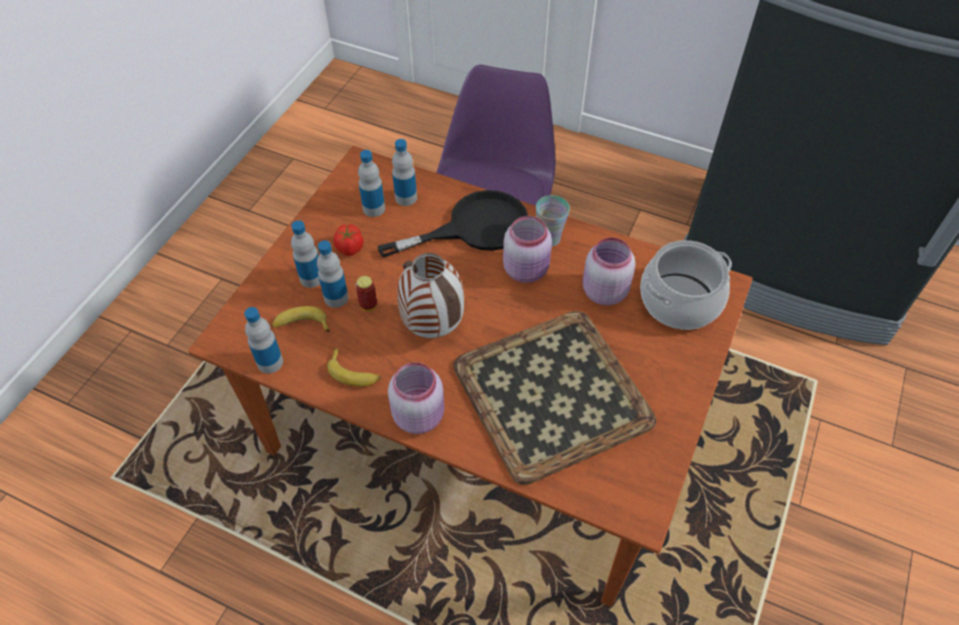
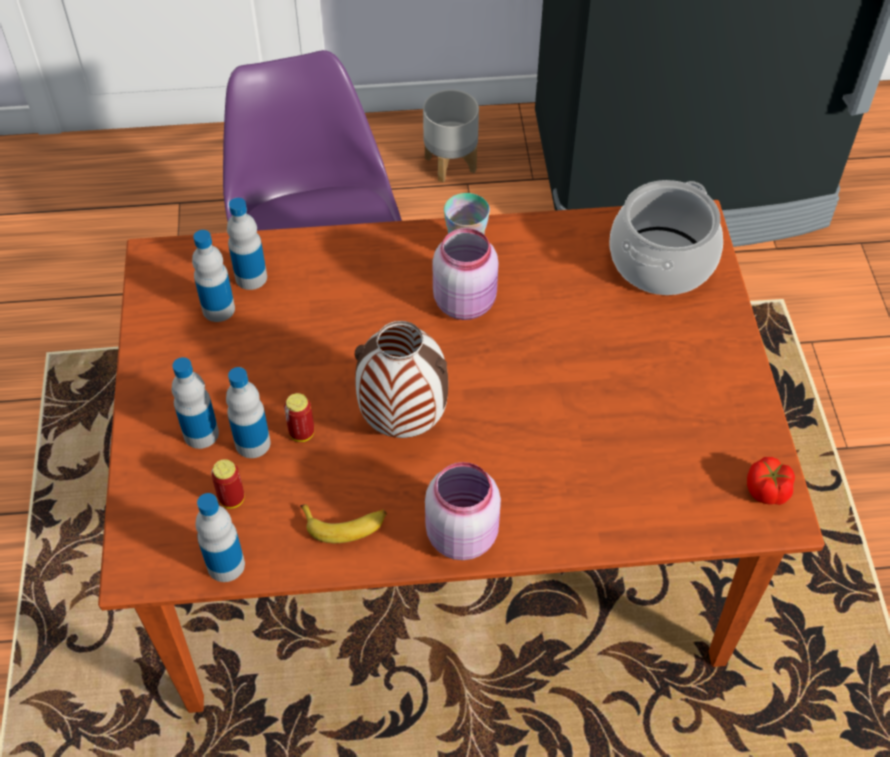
camera: 30 degrees left, 0 degrees up
(301, 325) = (232, 499): banana -> can
(349, 248) = (224, 373): tomato -> tomato (767, 491)
(474, 228) = (365, 278): black frying pan -> none
(552, 391) = (595, 430): tray -> none
(603, 291) = (570, 288): pink jar -> none
(637, 192) = (451, 164): none -> grey planter

